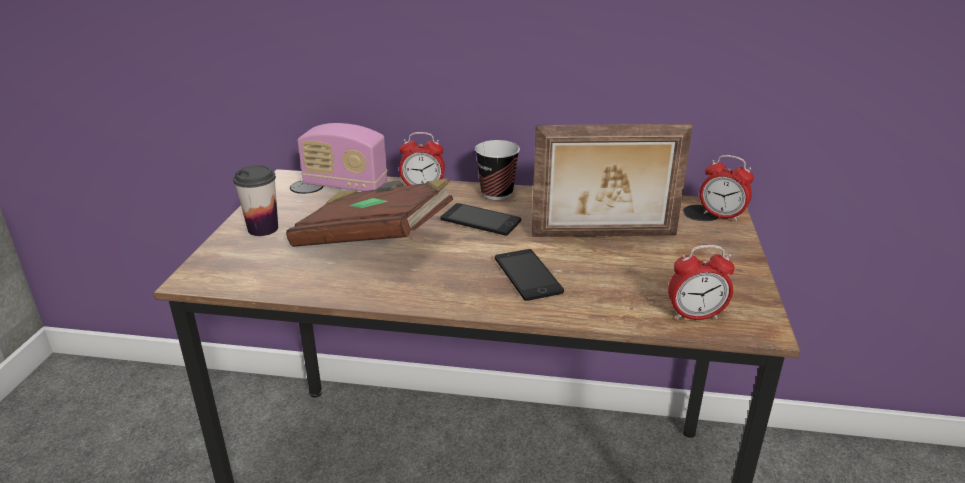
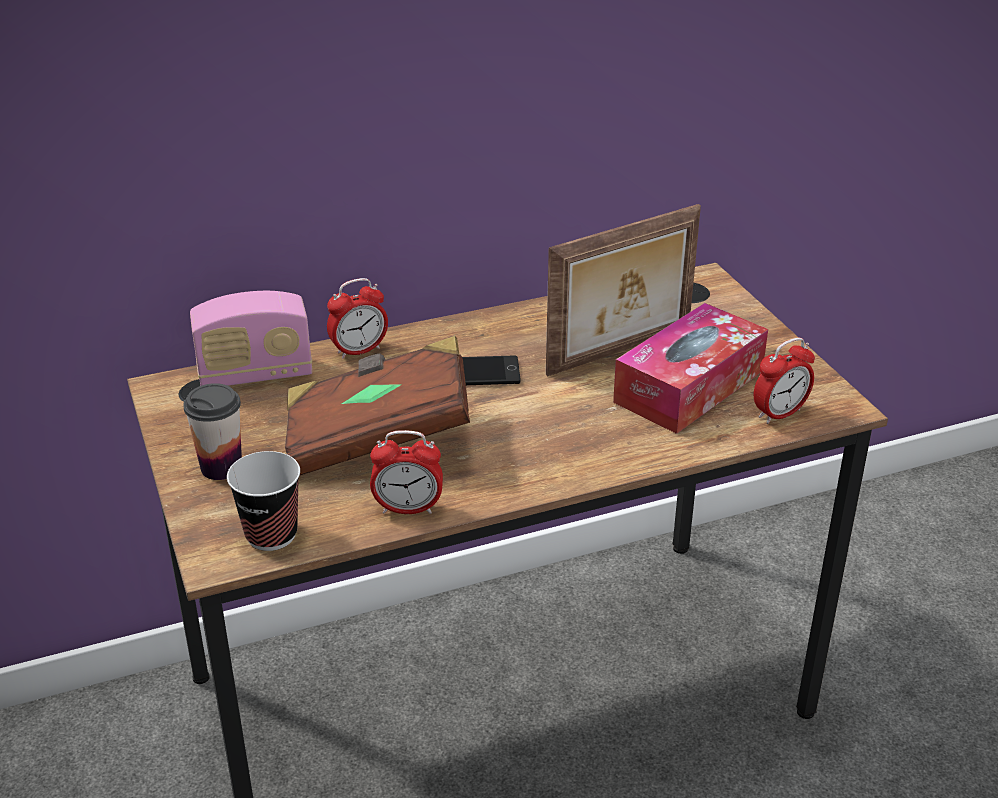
camera: 30 degrees left, 5 degrees up
(496, 193) = (453, 331): cup -> cup (271, 535)
(527, 275) = (588, 423): phone -> none
(635, 274) = (689, 386): none -> tissue box
(721, 215) = (712, 290): alarm clock -> alarm clock (408, 509)

